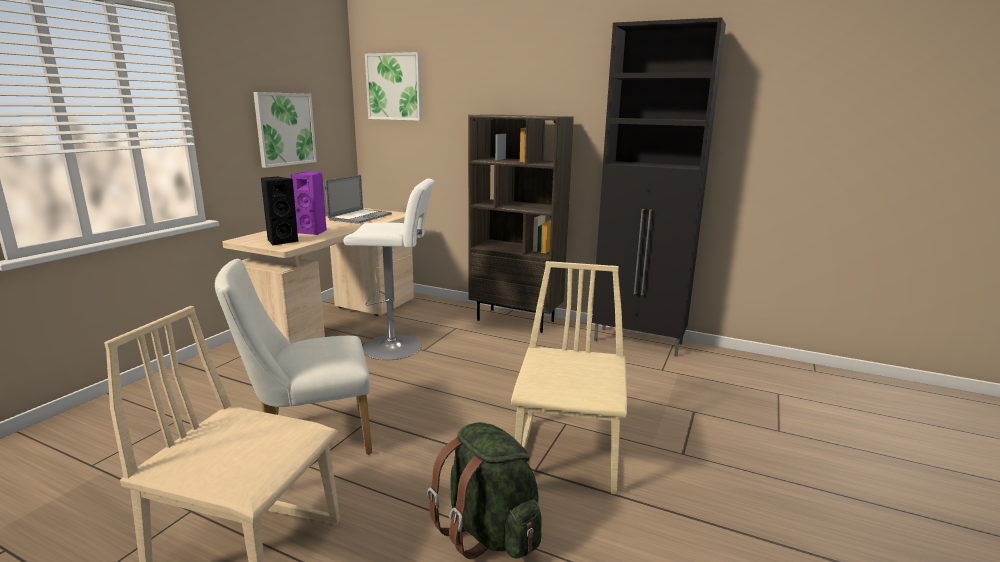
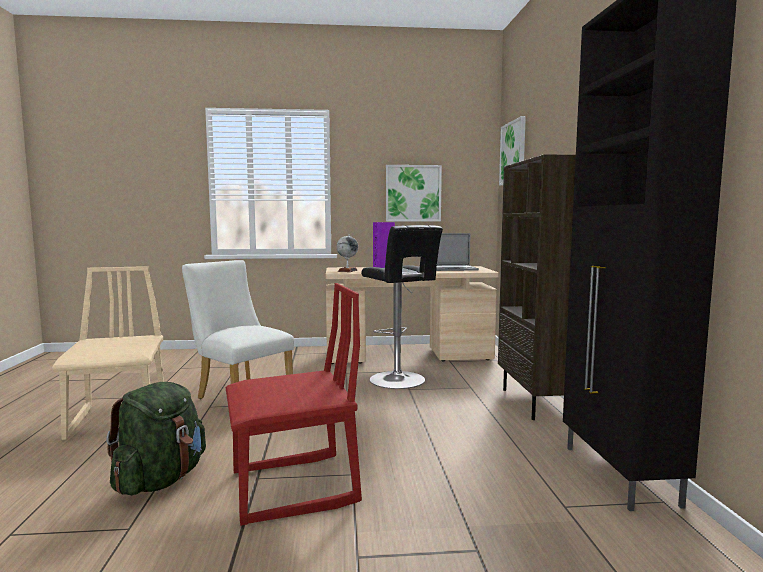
camera: 60 degrees right, 10 degrees down
(281, 241) = (347, 270): black speaker -> globe
(396, 347) = (399, 381): white stool -> black stool
(569, 455) = (294, 488): beige chair -> red chair

